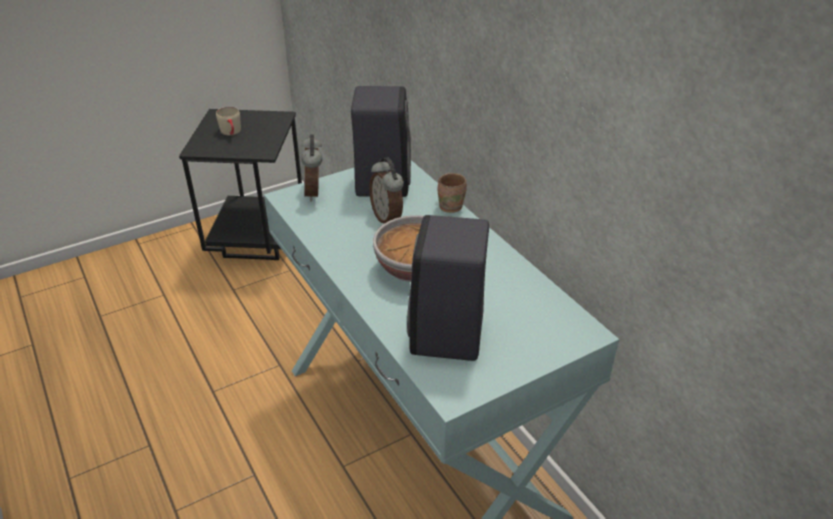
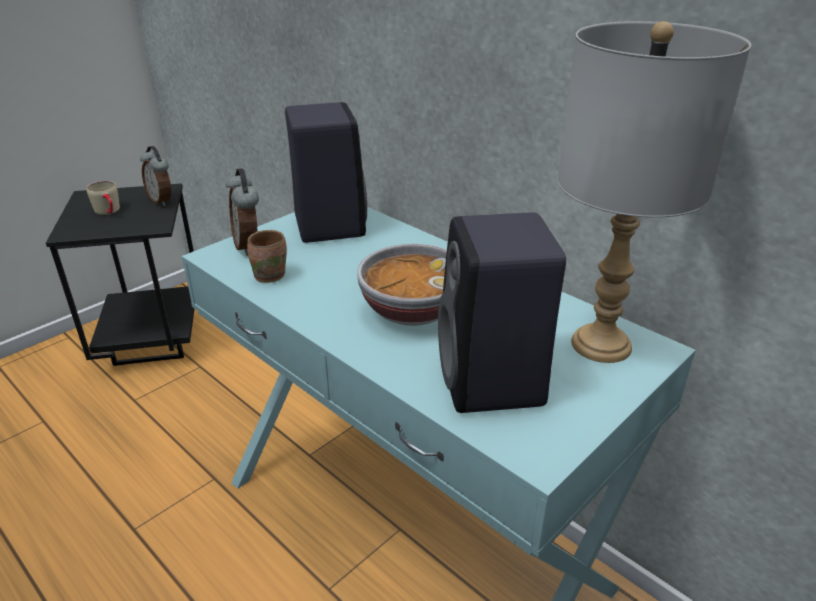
camera: 15 degrees left, 5 degrees down
(388, 218) = (352, 260): alarm clock -> alarm clock (162, 201)
(451, 206) = (421, 239): brown mug -> brown mug (270, 274)
(546, 321) = (602, 344): none -> grey table lamp

